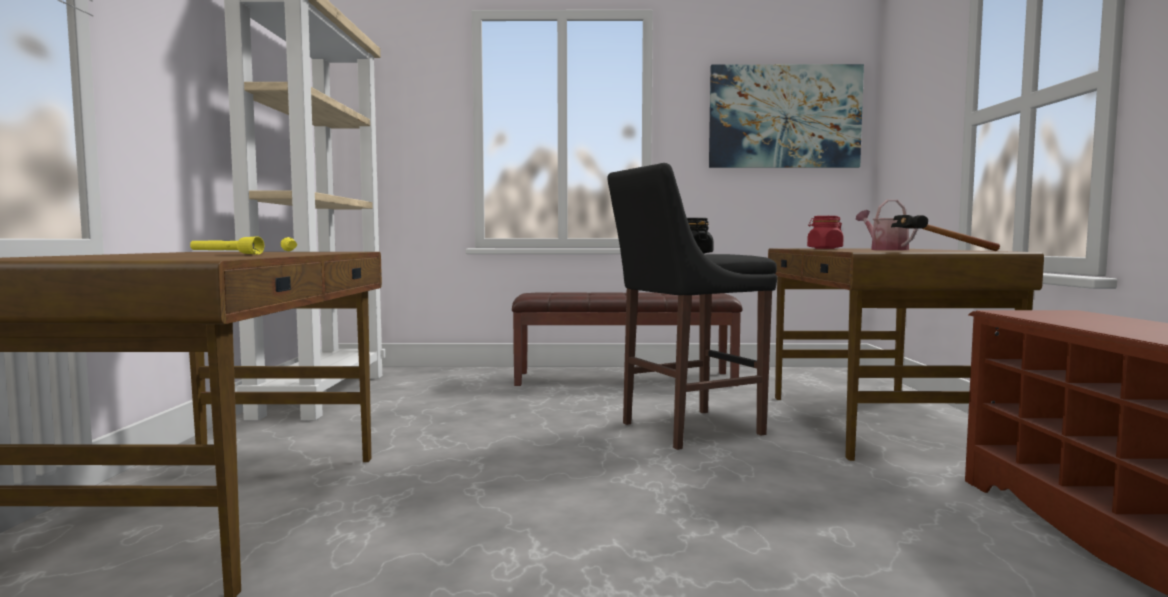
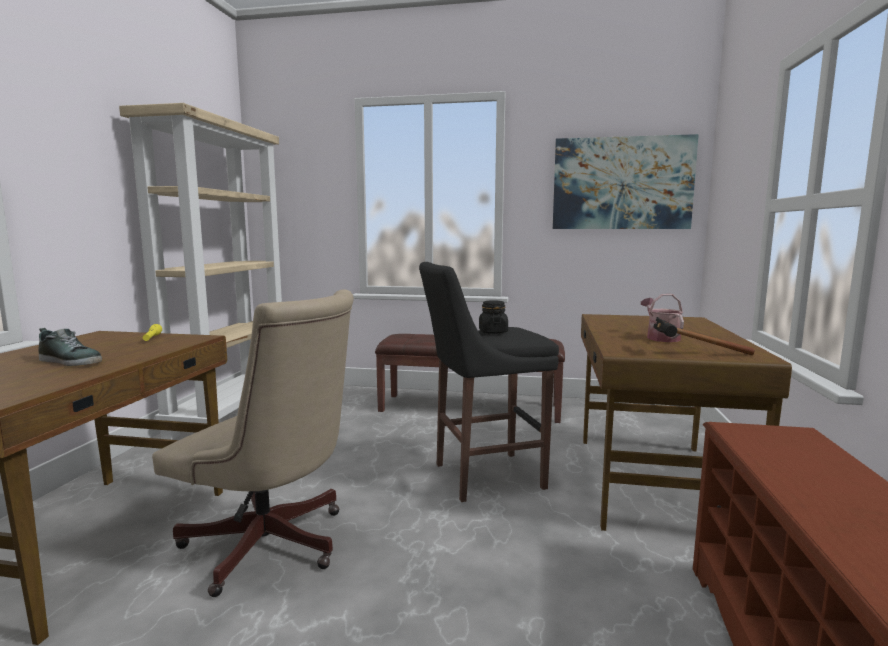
camera: 10 degrees right, 5 degrees up
(226, 254) = (71, 361): yellow flashlight -> shoe
(478, 498) = (272, 547): none -> beige office chair
(824, 248) = (622, 322): red jar -> none

